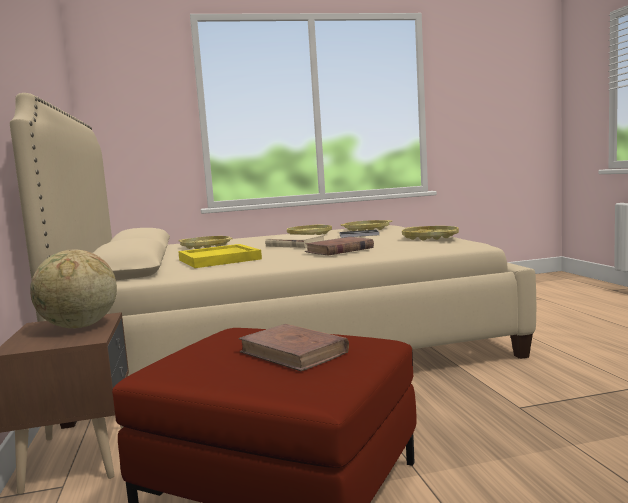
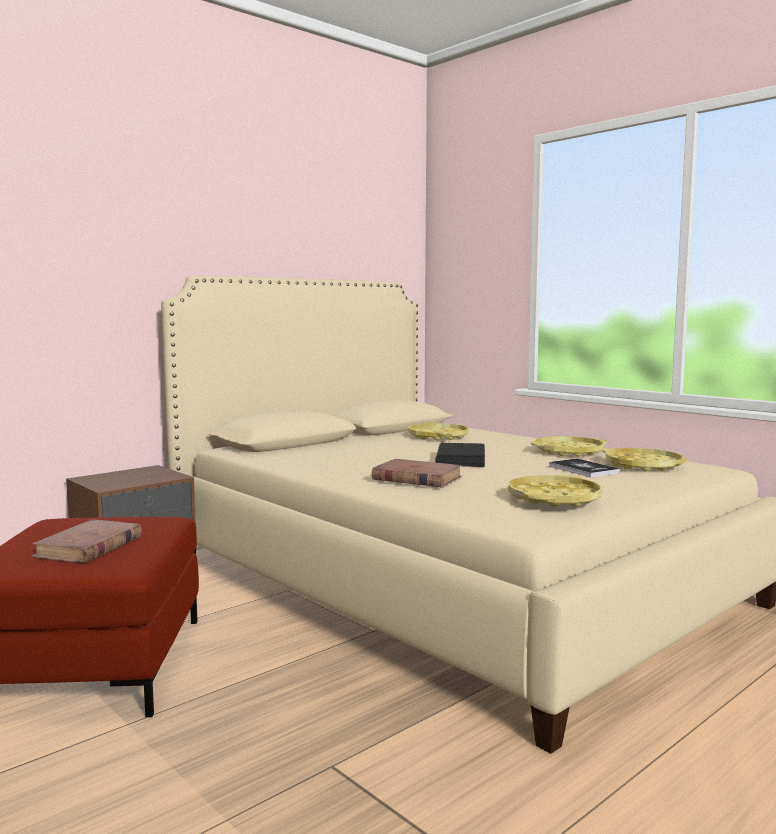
camera: 60 degrees right, 0 degrees up
(79, 327) = (142, 478): globe -> none
(220, 259) = (348, 454): yellow tray -> none
(295, 244) = (461, 459): beige book -> black book

